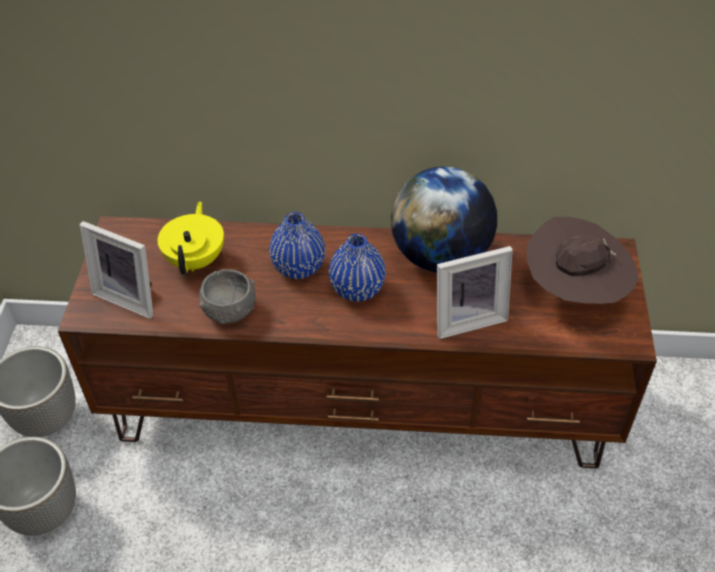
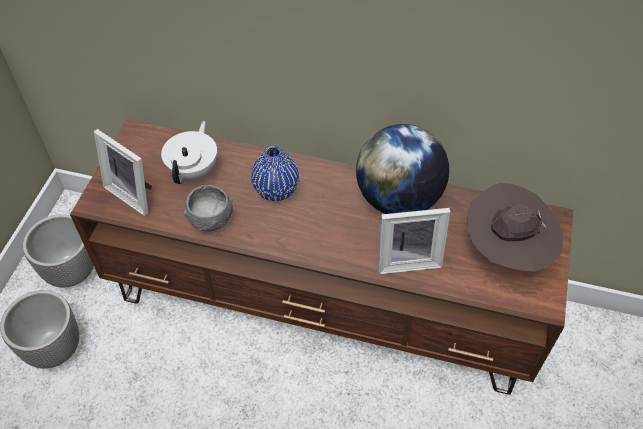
camera: 10 degrees right, 5 degrees up
(196, 259) = (194, 169): yellow teapot -> white teapot
(357, 289) = (320, 217): blue vase -> none

